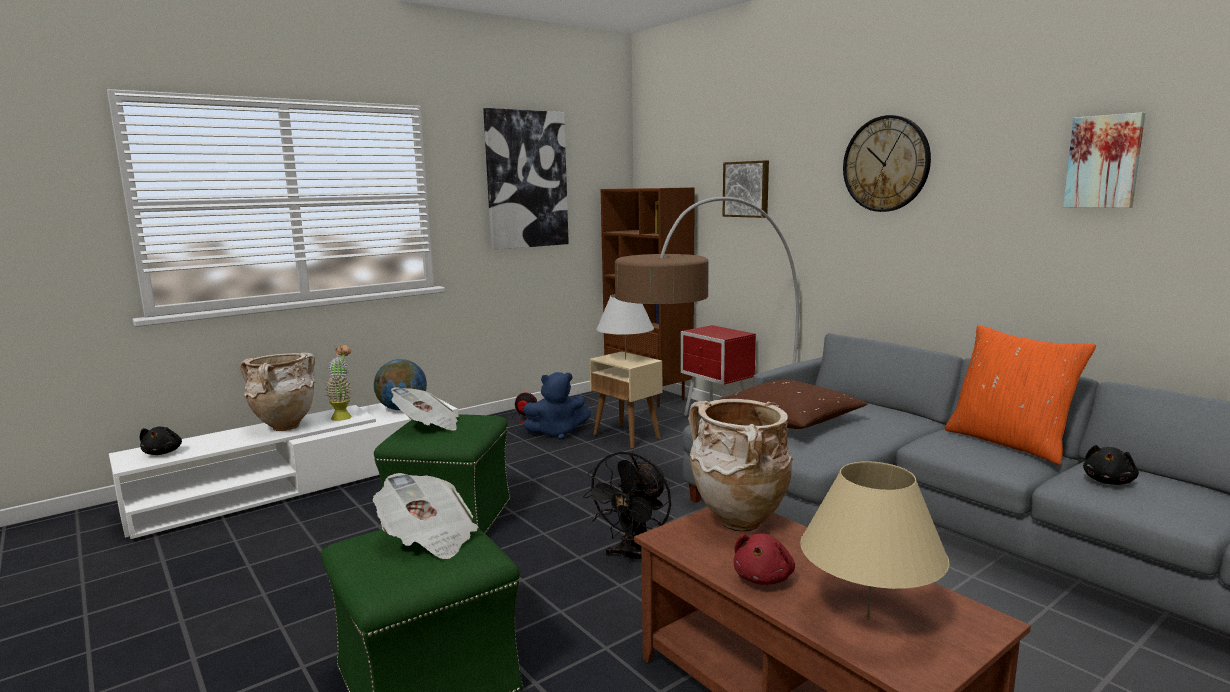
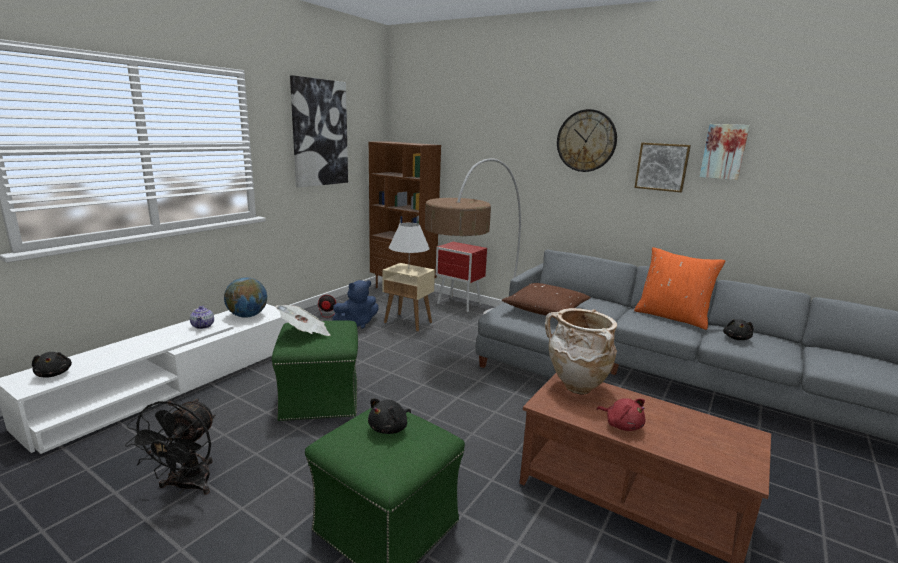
camera: 20 degrees left, 5 degrees up
(284, 428) = (157, 341): beige vase -> none
(343, 416) = (203, 326): potted plant -> teapot
(428, 538) = (390, 428): newspaper -> black plush toy
(634, 558) = (469, 412): black fan -> black fan (186, 486)
(747, 189) = (482, 149): picture -> picture (662, 167)
(764, 578) = (622, 425): red plush toy -> red plush toy turned 45 degrees counterclockwise
(868, 618) = (696, 443): beige table lamp -> none

